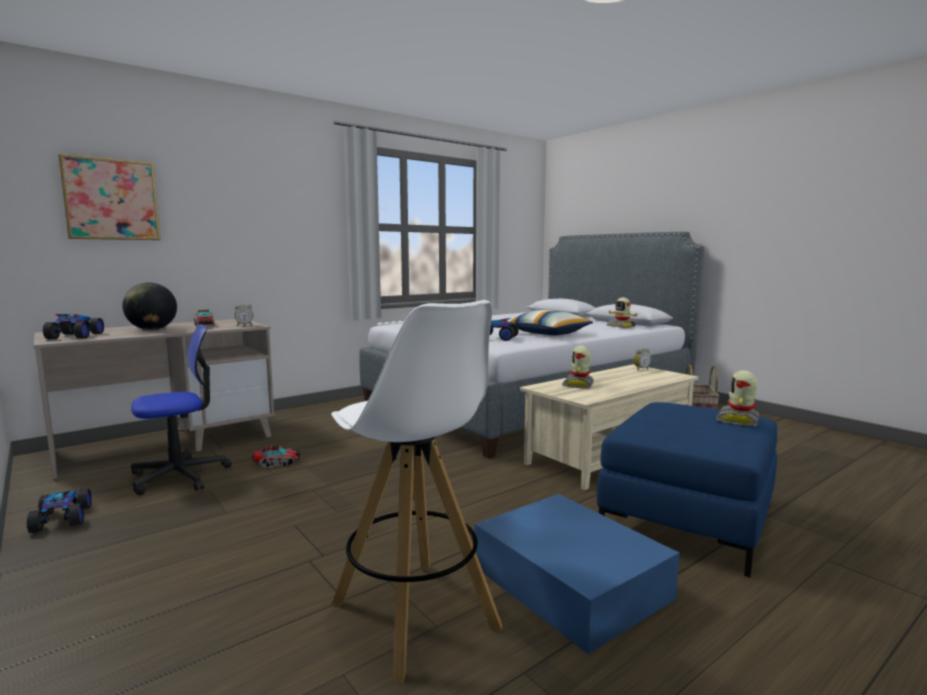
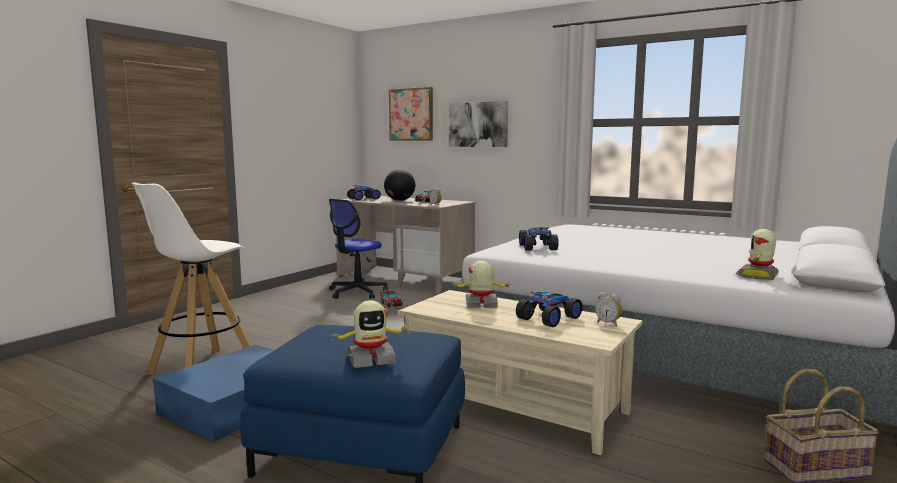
camera: 70 degrees right, 0 degrees up
(63, 519) = (295, 289): toy car -> toy car (549, 318)
(180, 476) = (357, 292): office chair -> office chair turned 90 degrees clockwise
(235, 221) = (478, 124): none -> picture
(549, 333) = (609, 257): pillow -> none
(739, 420) = (371, 359): toy robot -> toy robot turned 150 degrees clockwise

